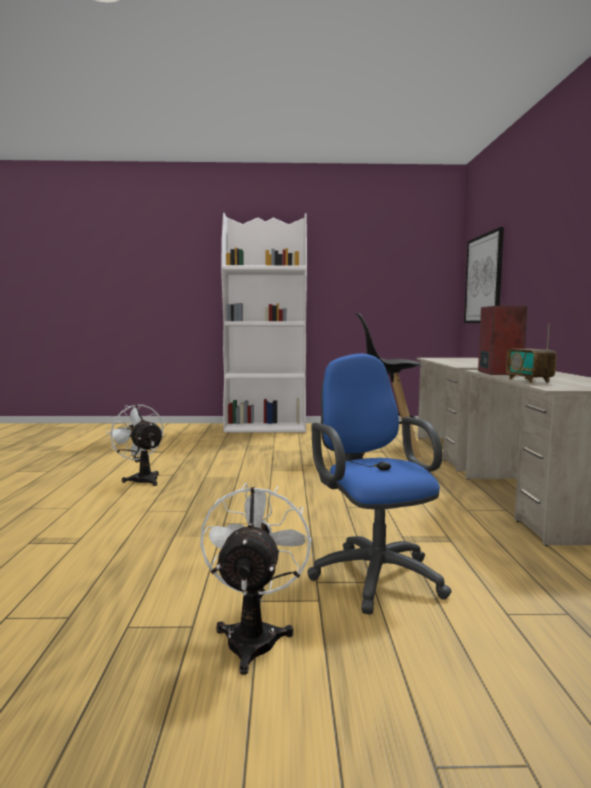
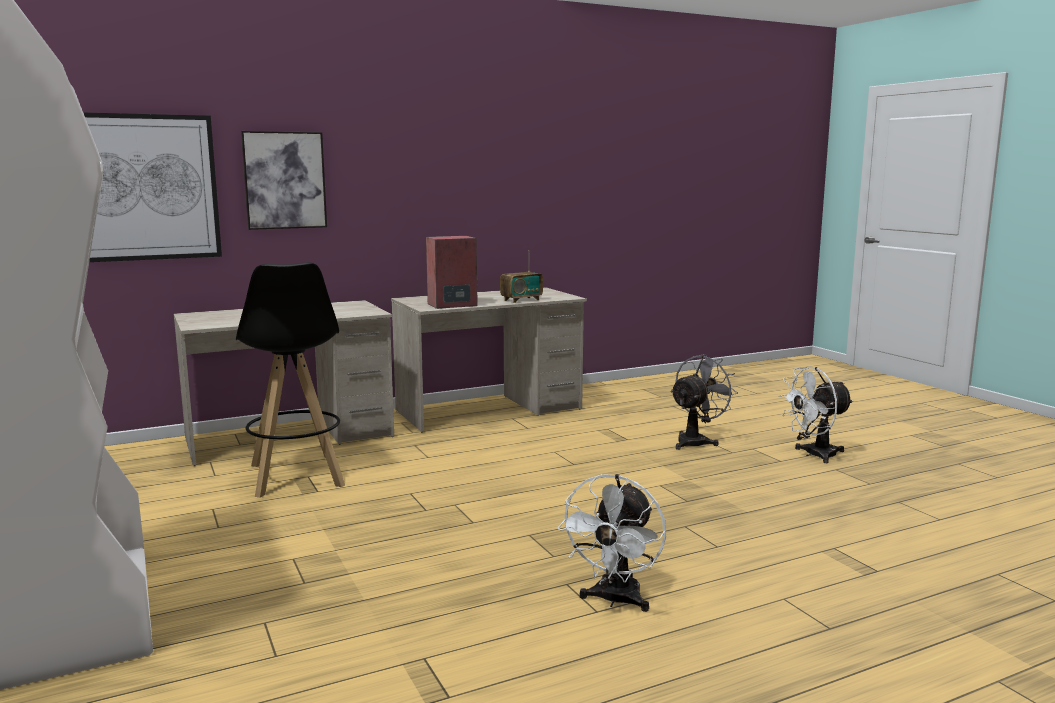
camera: 115 degrees left, 5 degrees up
(373, 574) = (696, 441): blue office chair -> grey fan
(522, 266) = (285, 180): none -> picture

